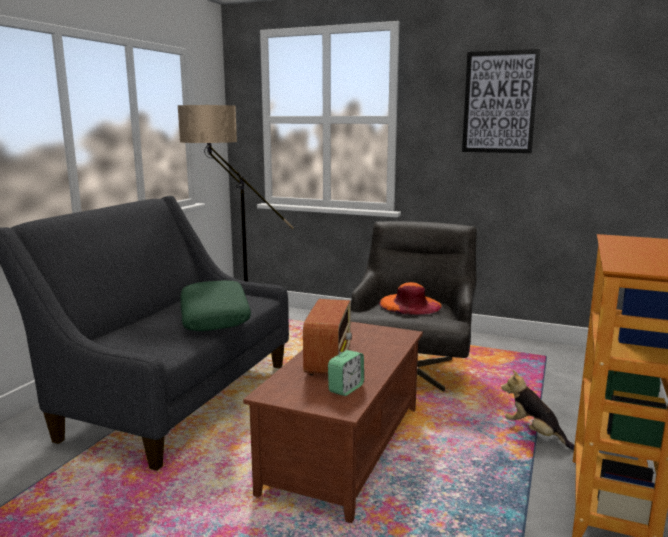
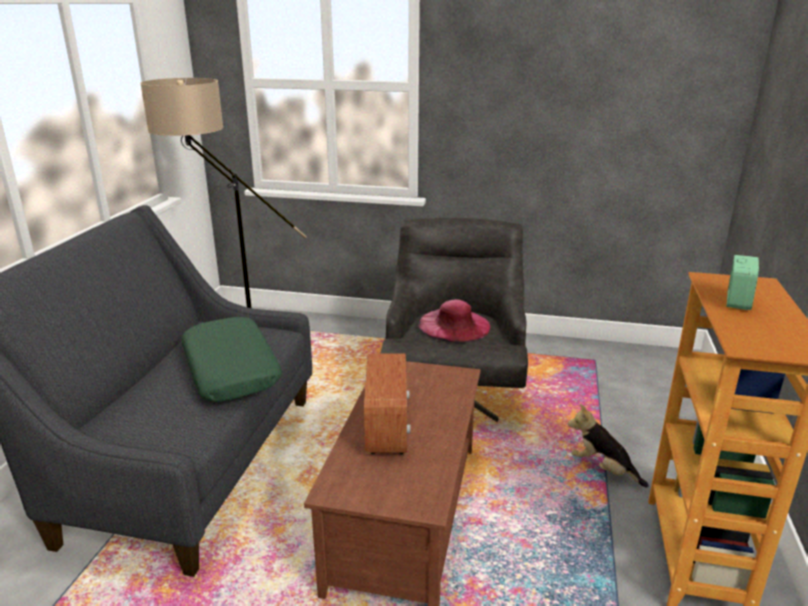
camera: 10 degrees left, 10 degrees up
(346, 389) = (419, 472): alarm clock -> alarm clock (737, 302)
(410, 304) = (454, 325): orange hat -> pink hat
(499, 102) = (545, 69): picture -> none

